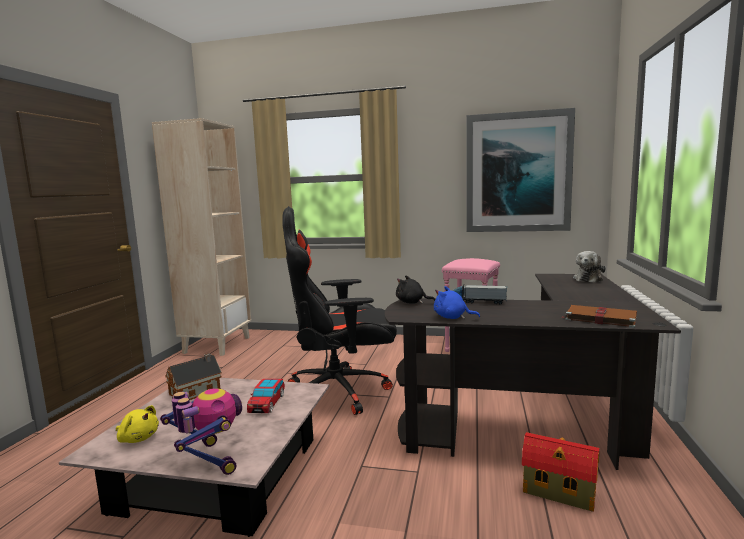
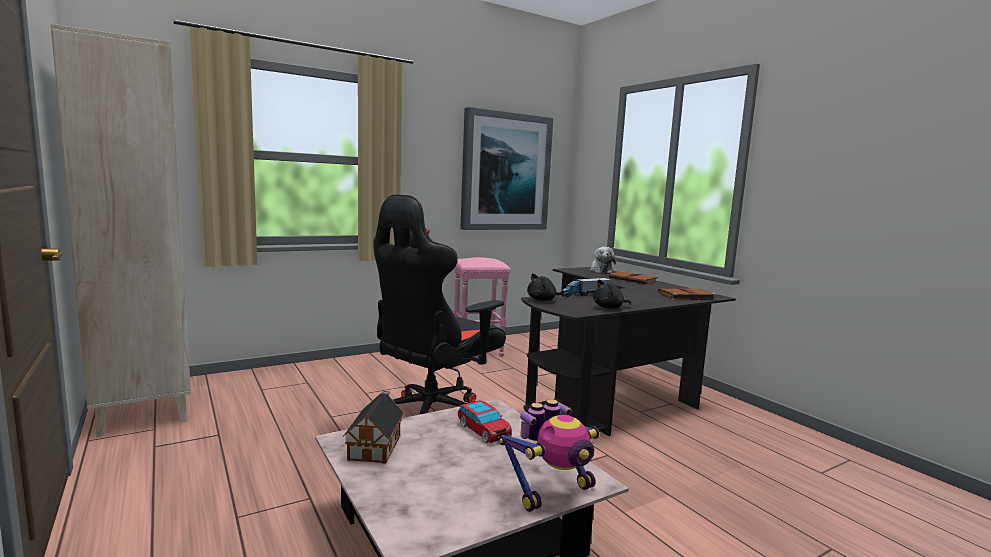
camera: 45 degrees left, 0 degrees up
(138, 438) = (430, 509): yellow plush toy -> none
(208, 461) = (552, 491): toy robot -> toy robot turned 135 degrees clockwise
(452, 318) = (609, 308): blue plush toy -> black plush toy
(560, 493) = (697, 433): toy house -> none
(597, 292) = (634, 280): none -> brown book

